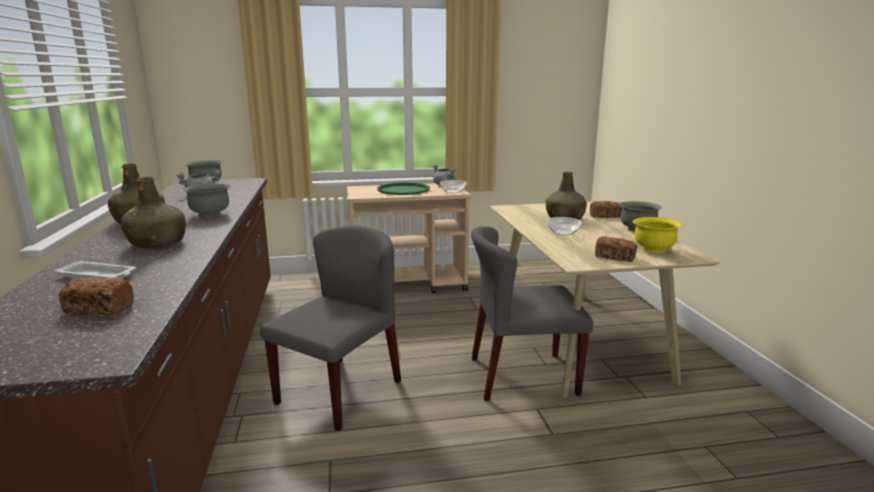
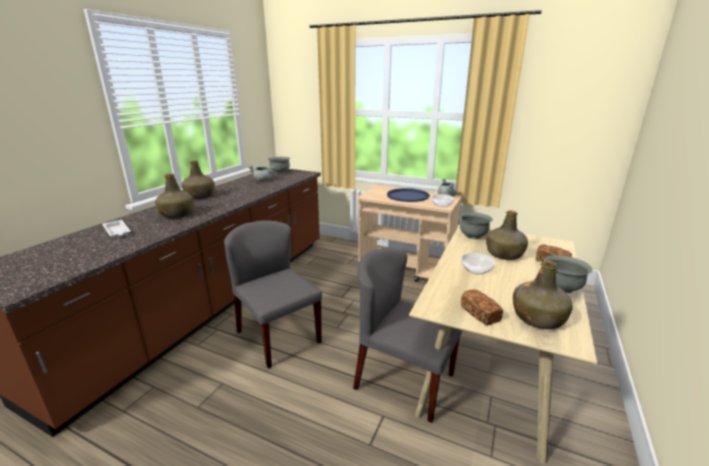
camera: 35 degrees right, 5 degrees up
(99, 308) = (77, 254): bread -> none
(210, 214) = (238, 197): grey bowl -> grey bowl (473, 236)
(339, 391) = (277, 336): grey chair -> grey chair turned 105 degrees counterclockwise
(403, 190) = (408, 196): green tray -> blue tray
(653, 249) = (538, 318): yellow bowl -> green bottle

